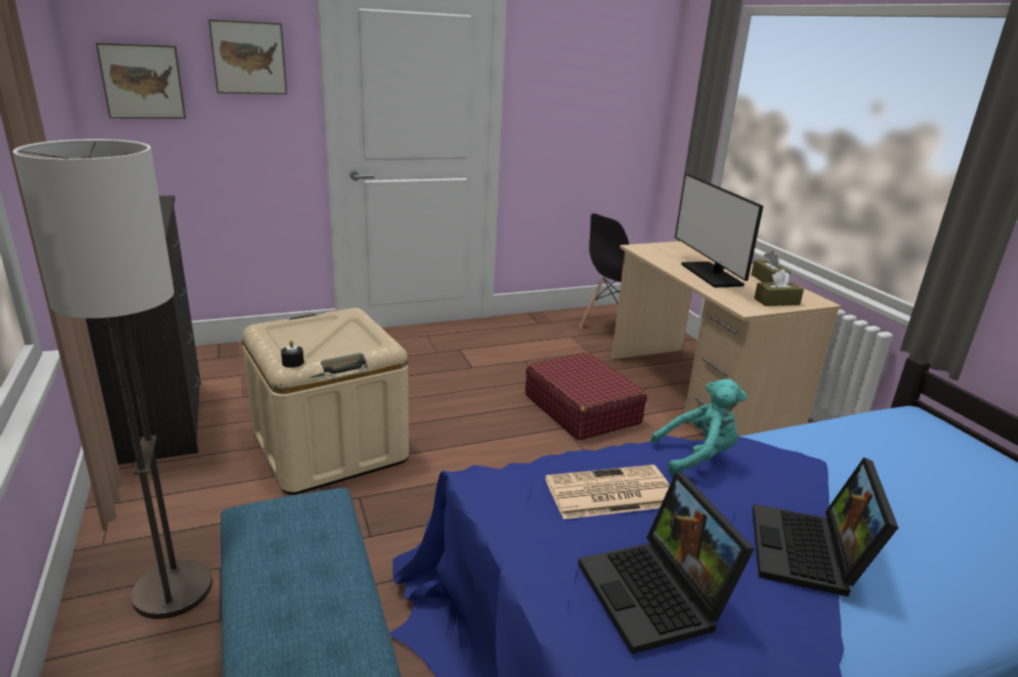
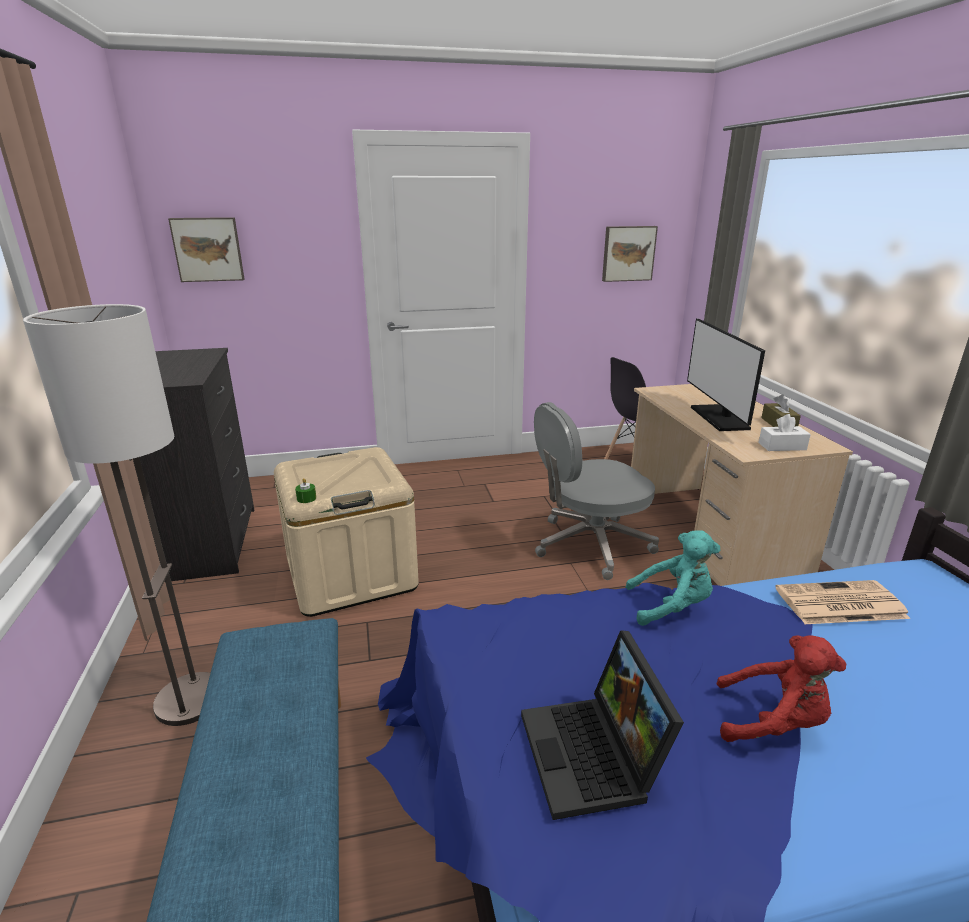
camera: 10 degrees right, 0 degrees up
(249, 57) = (296, 224): picture -> picture (628, 253)
(293, 362) = (306, 498): black candle -> green candle
(581, 409) = (590, 545): red suitcase -> grey office chair
(609, 493) = (570, 641): newspaper -> newspaper (839, 604)
(776, 301) = (782, 446): brown tissue box -> white tissue box
(810, 554) = (773, 722): laptop -> red plush toy

